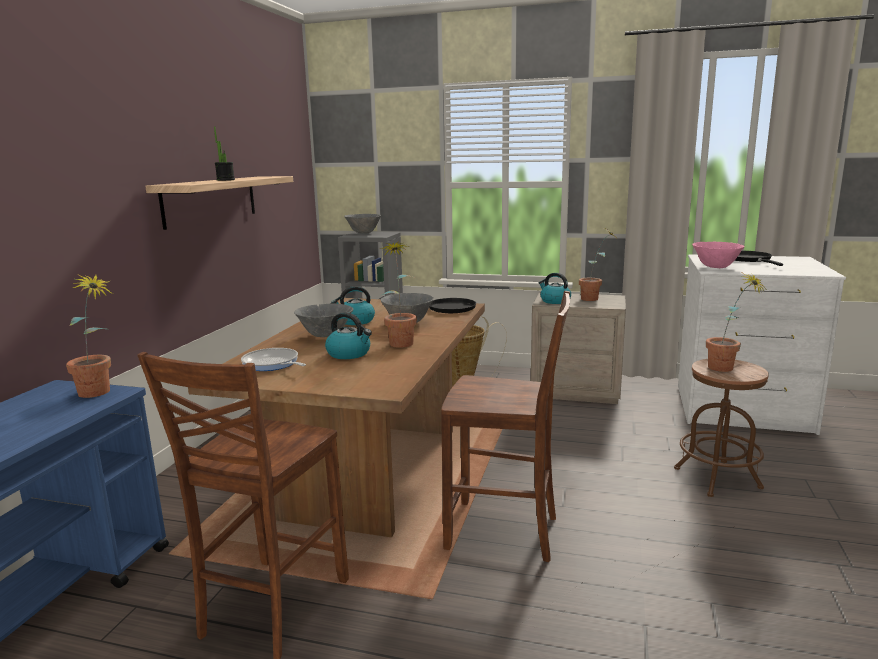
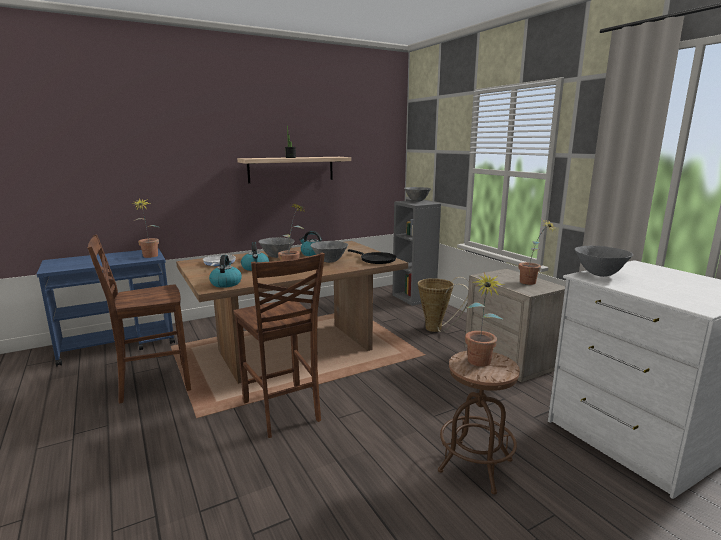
camera: 45 degrees right, 0 degrees up
(554, 301) = (495, 276): kettle -> kettle (226, 283)
(715, 267) = (599, 275): pink bowl -> grey bowl
(749, 260) = (675, 277): black frying pan -> none

